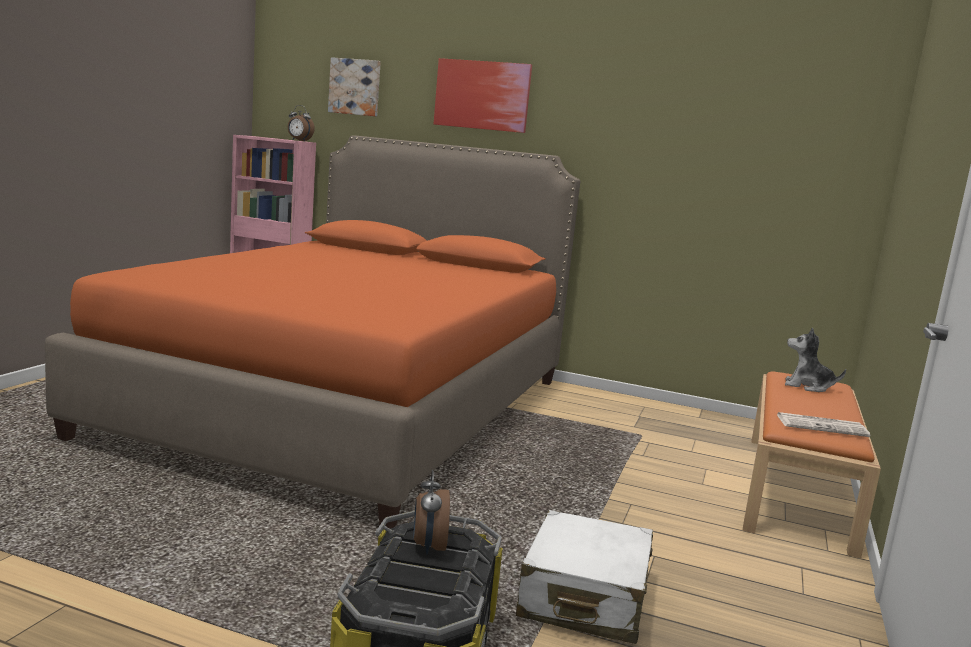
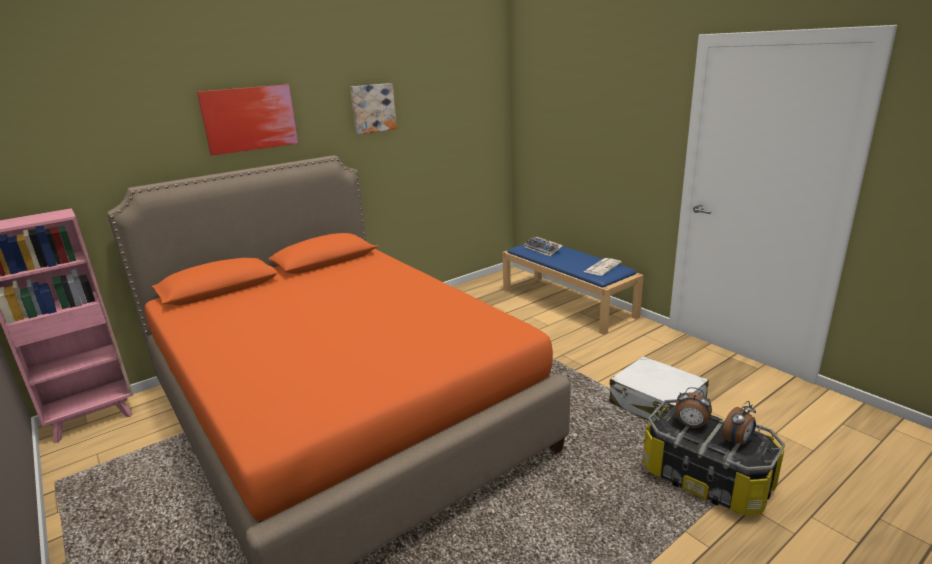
camera: 55 degrees left, 10 degrees up
(299, 140) = (59, 213): alarm clock -> alarm clock (737, 441)
(355, 87) = (100, 137): picture -> picture (372, 108)
(798, 490) = (568, 303): orange bench -> blue bench
(807, 386) = (543, 249): plush toy -> keyboard

